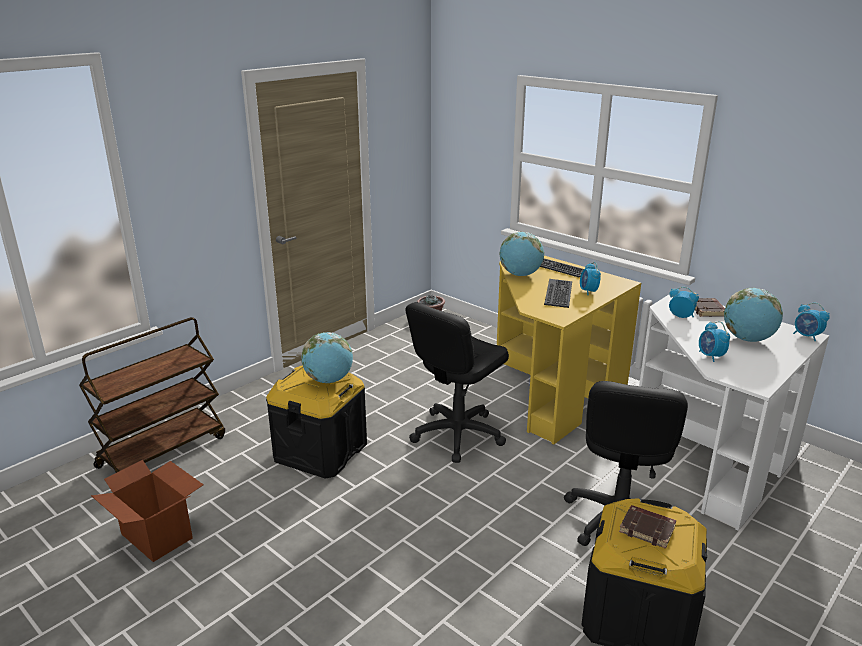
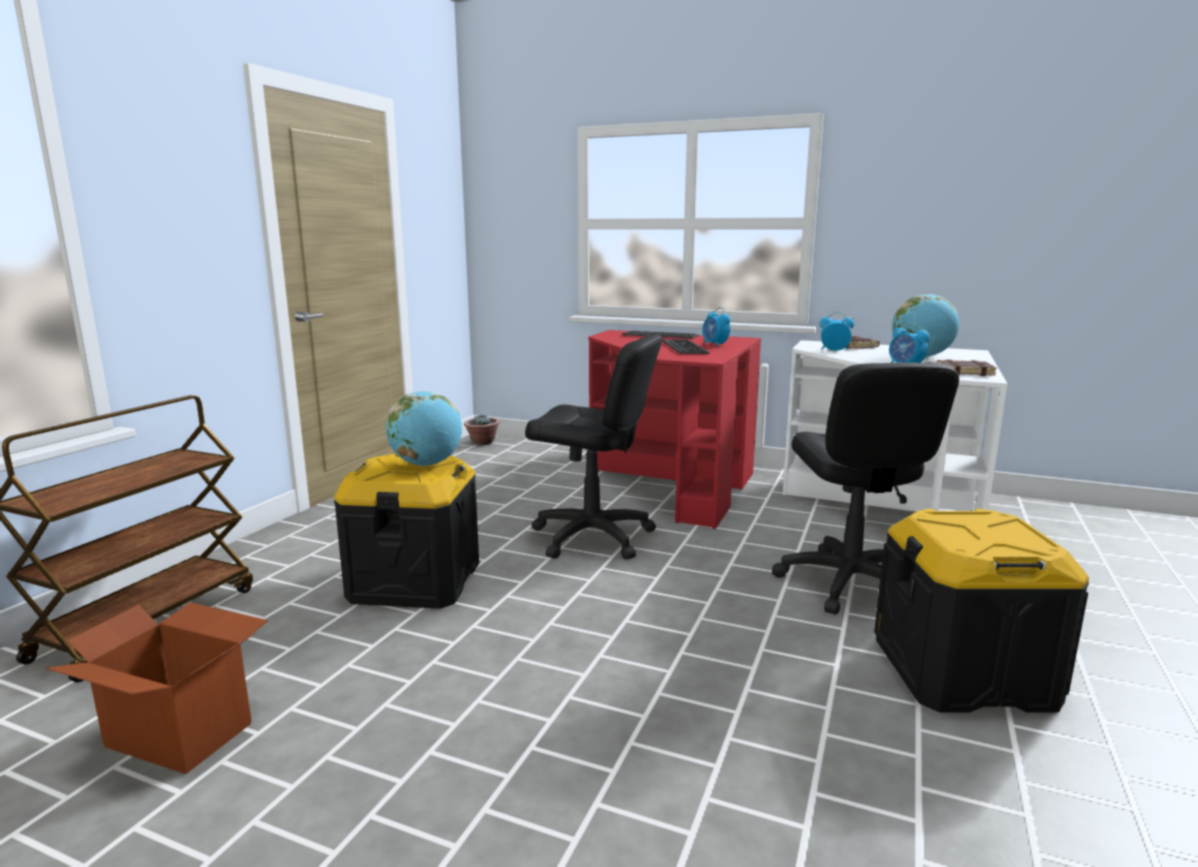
camera: 20 degrees left, 10 degrees down
(457, 434) = (592, 537): black office chair -> black office chair turned 90 degrees counterclockwise
(520, 275) = (624, 341): globe -> none
(549, 390) = (669, 484): yellow desk -> red desk
(648, 529) = (977, 530): brown book -> brown book (965, 372)
(806, 336) = (970, 352): alarm clock -> none

